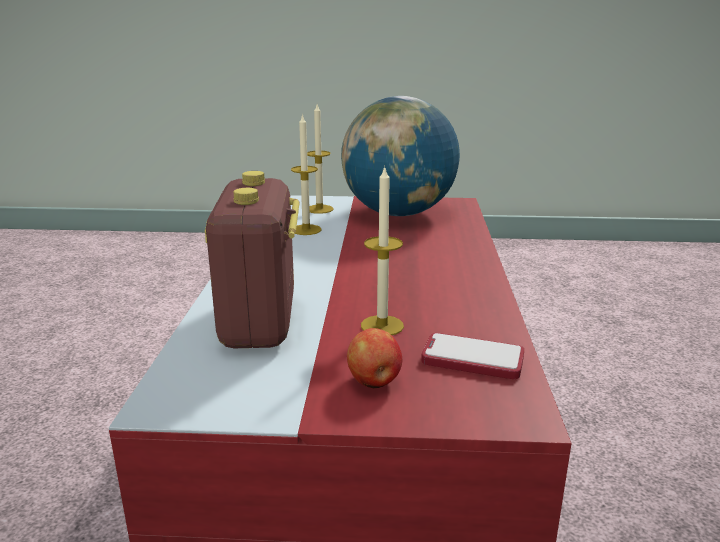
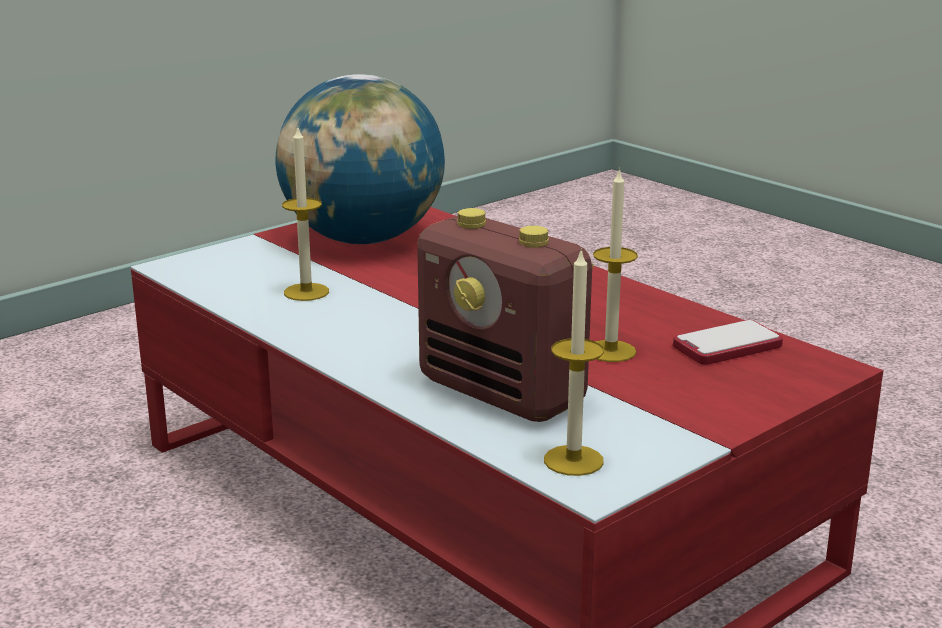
camera: 45 degrees left, 0 degrees up
(319, 209) = (256, 263): candle -> candle (573, 460)
(374, 382) = (702, 392): apple -> none

